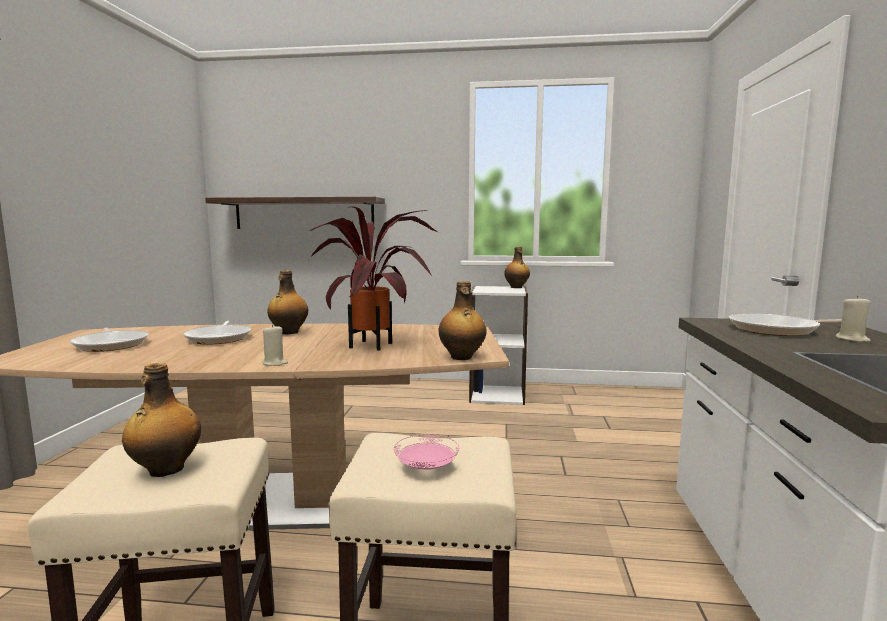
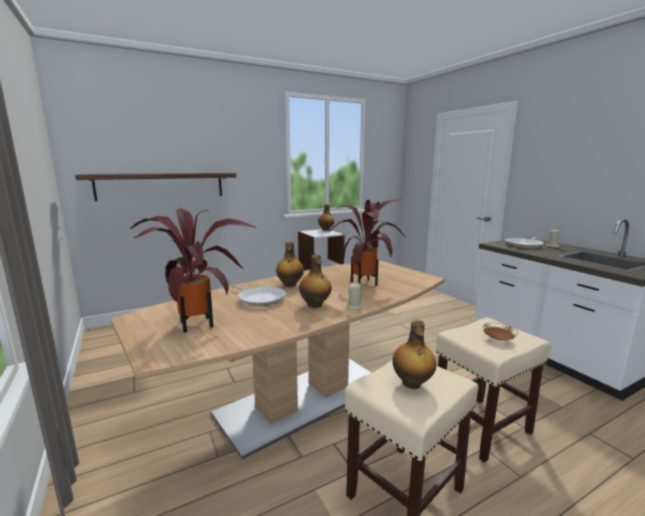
camera: 35 degrees left, 5 degrees up
(111, 344) = (198, 322): frying pan -> potted plant
(426, 468) = (498, 339): pink plate -> brown plate
(461, 357) = (423, 281): bottle -> bottle (315, 305)

